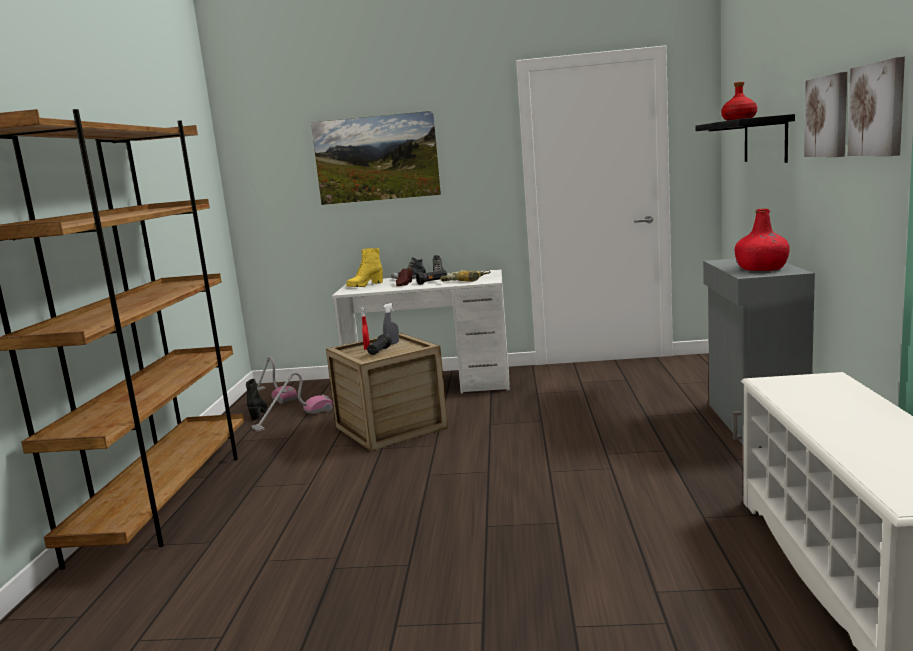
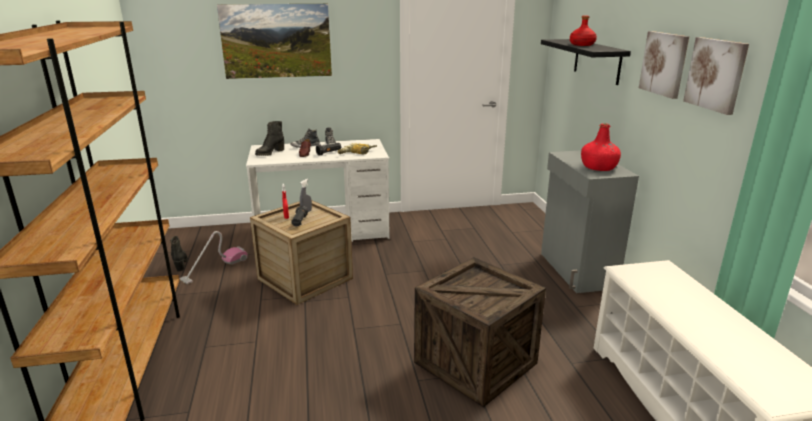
camera: 15 degrees left, 10 degrees up
(272, 395) = (186, 243): vacuum cleaner -> none
(365, 285) = (270, 153): yellow boot -> black boot
(569, 512) = (475, 363): none -> crate

